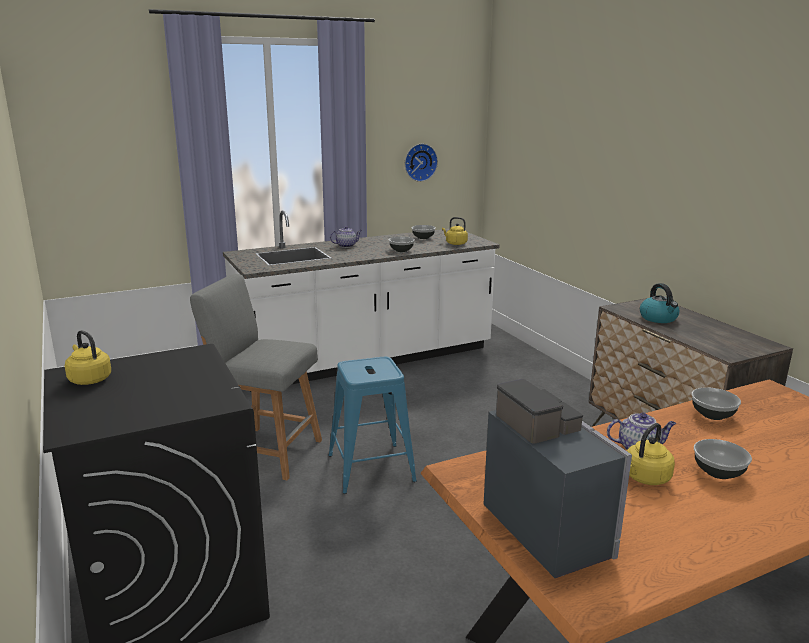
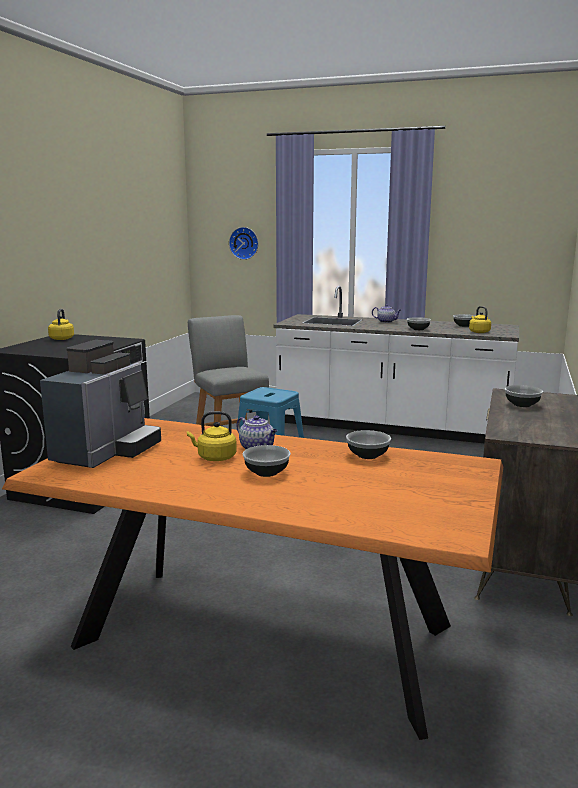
camera: 45 degrees right, 5 degrees down
(419, 162) = (492, 258): wall clock -> wall clock (244, 243)
(658, 318) = (522, 404): kettle -> bowl

